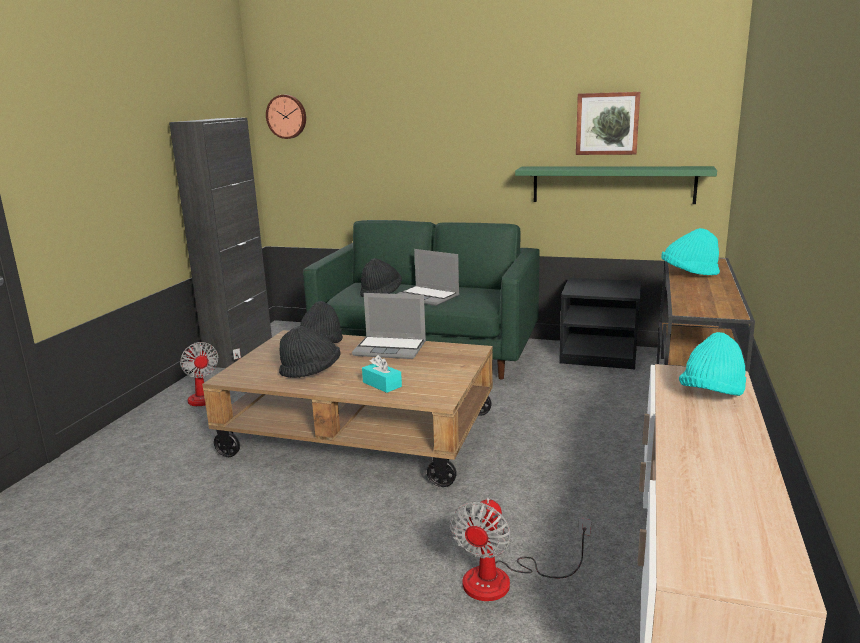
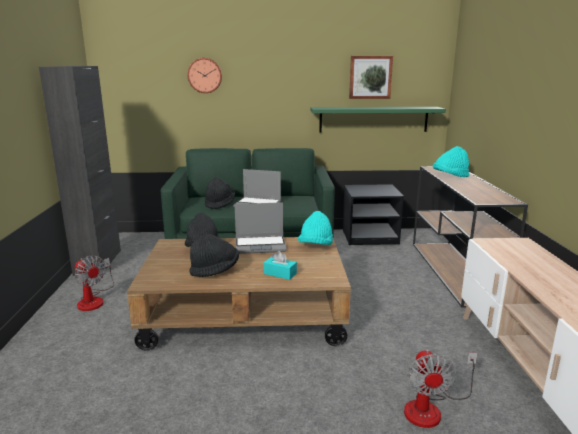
camera: 20 degrees left, 0 degrees up
(287, 116) = (120, 67): wall clock -> wall clock (205, 75)
(712, 394) = (527, 255): turquoise hat -> turquoise hat (316, 246)

